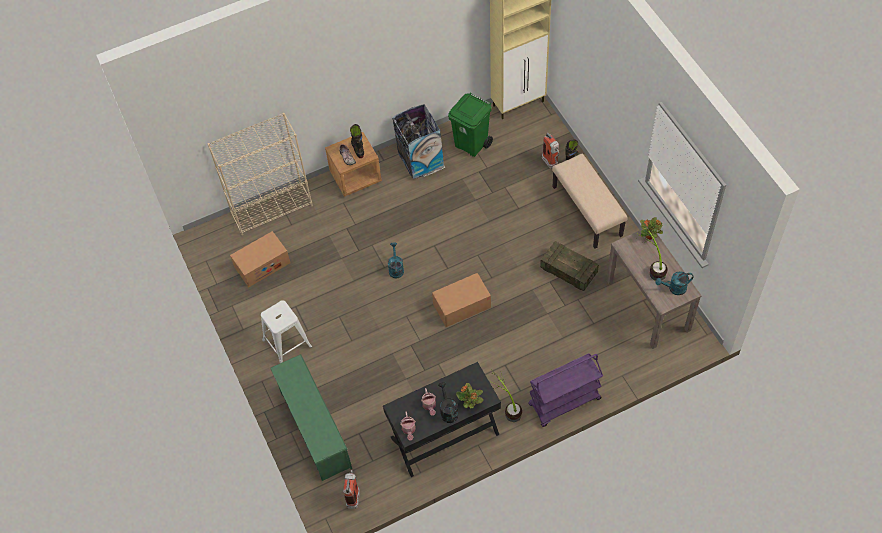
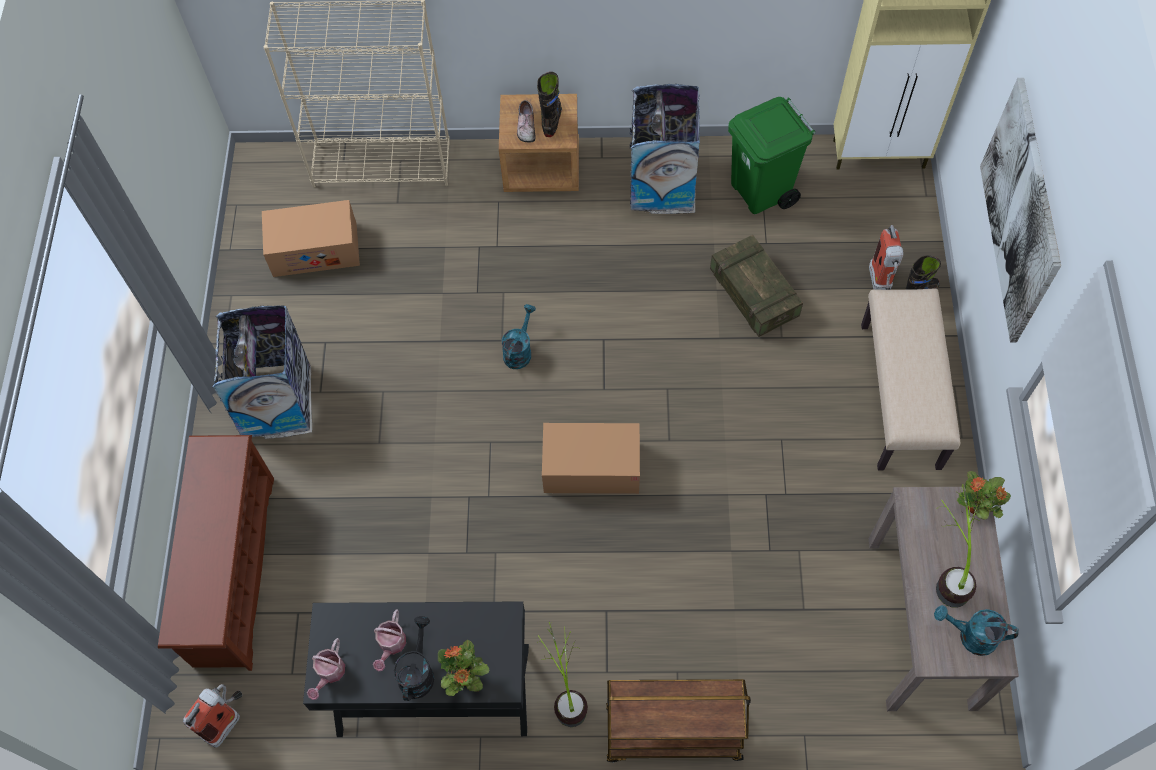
camera: 25 degrees right, 5 degrees up
(287, 343) = (277, 399): white stool -> trash can
(314, 430) = (232, 570): green shoe rack -> brown shoe rack
(564, 402) = (672, 734): purple cart -> brown cart
(568, 271) = (809, 490): crate -> crate (753, 294)
(608, 100) = (1020, 211): none -> picture

